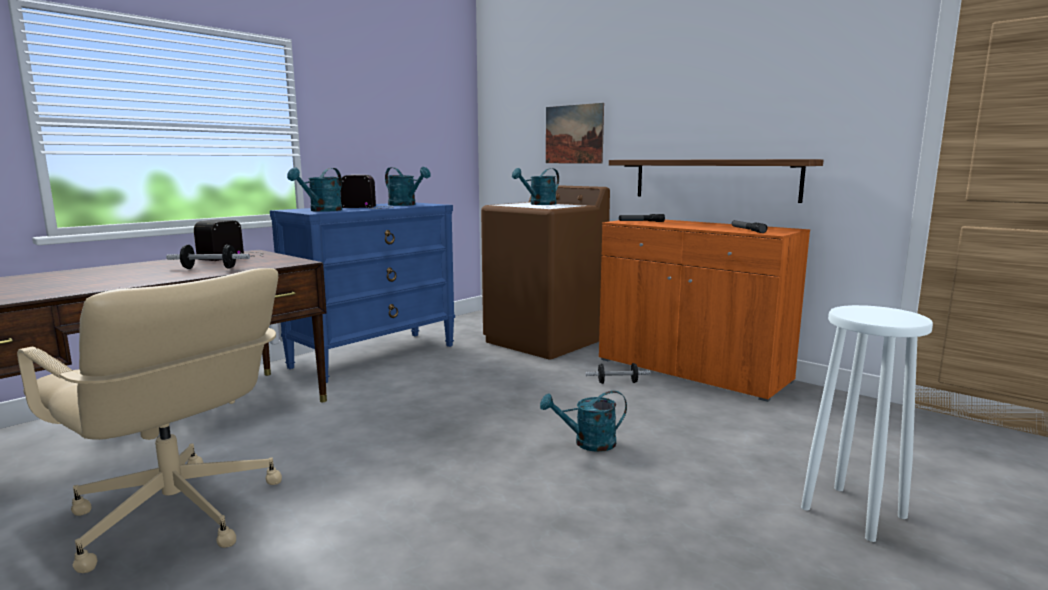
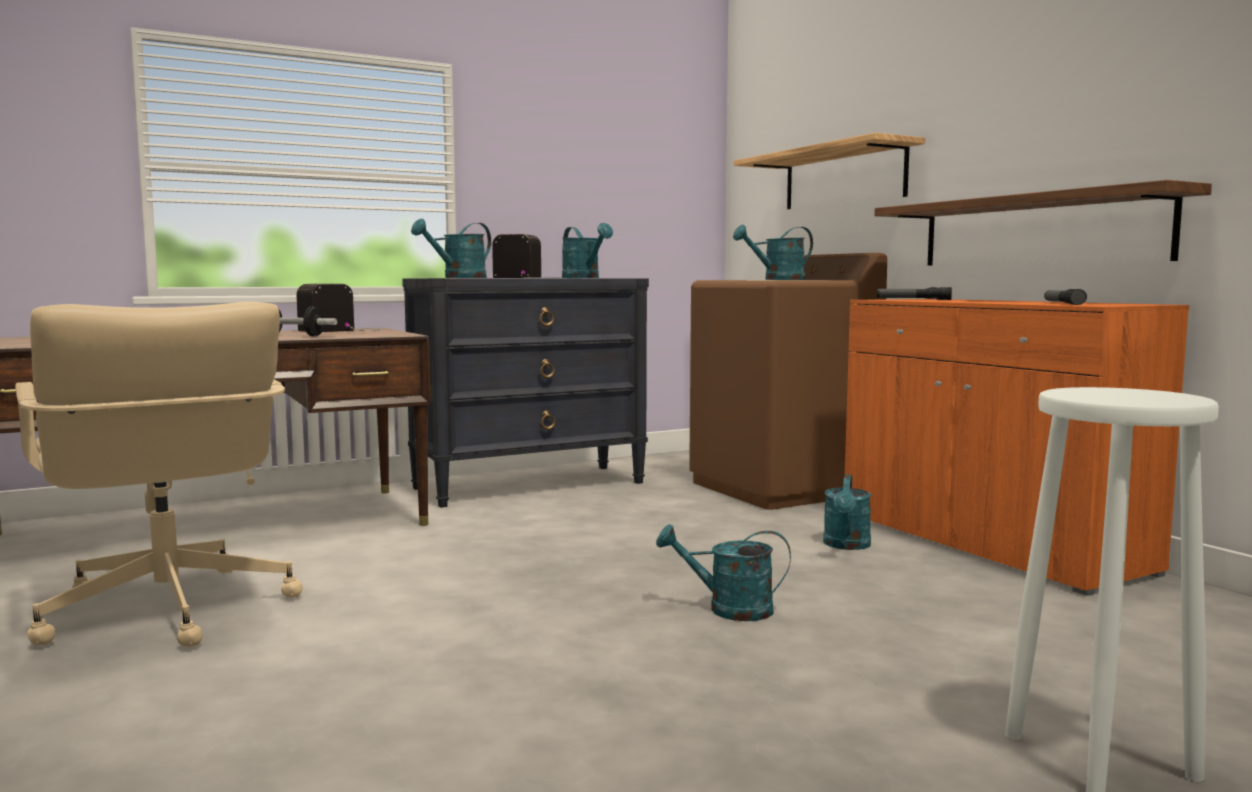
camera: 20 degrees right, 5 degrees down
(375, 356) = (530, 485): blue dresser -> black dresser
(574, 134) = (843, 177): picture -> shelf
(617, 382) = (846, 545): dumbbell -> turquoise watering can

